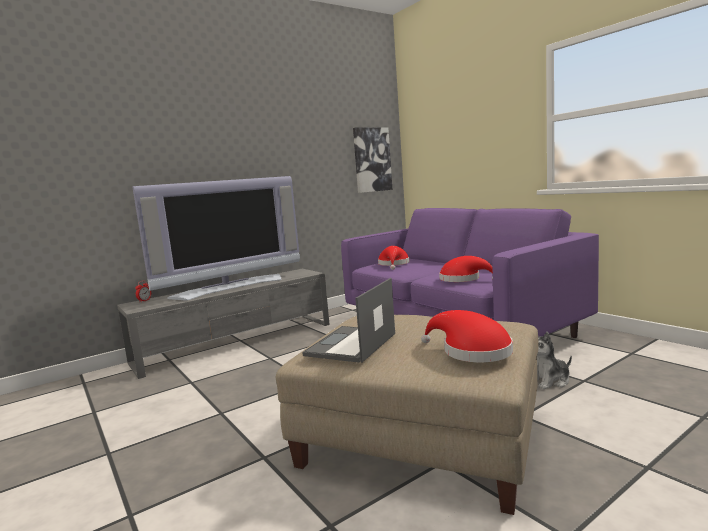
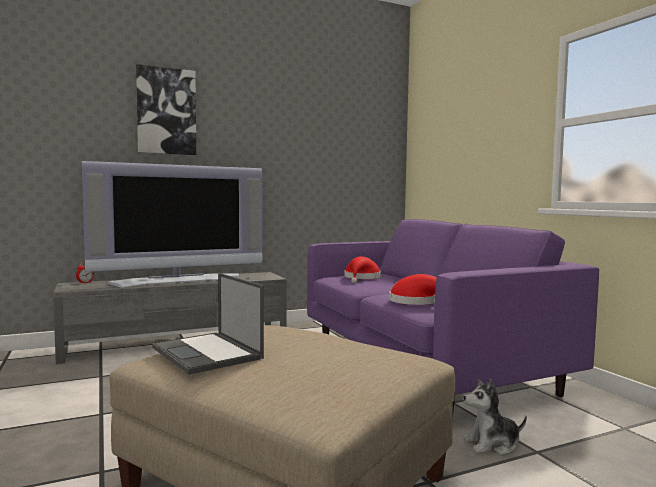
camera: 10 degrees right, 5 degrees down
(351, 345) = (207, 353): laptop -> laptop turned 75 degrees counterclockwise
(372, 160) = (368, 161): picture -> picture (166, 111)
(471, 351) = (326, 381): red hat -> none

